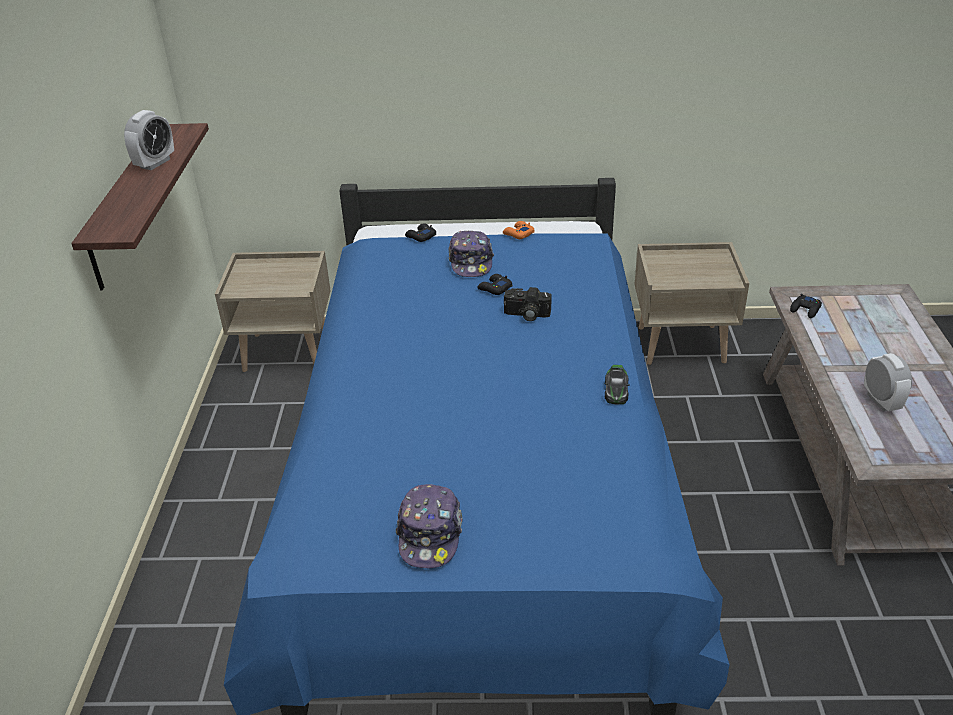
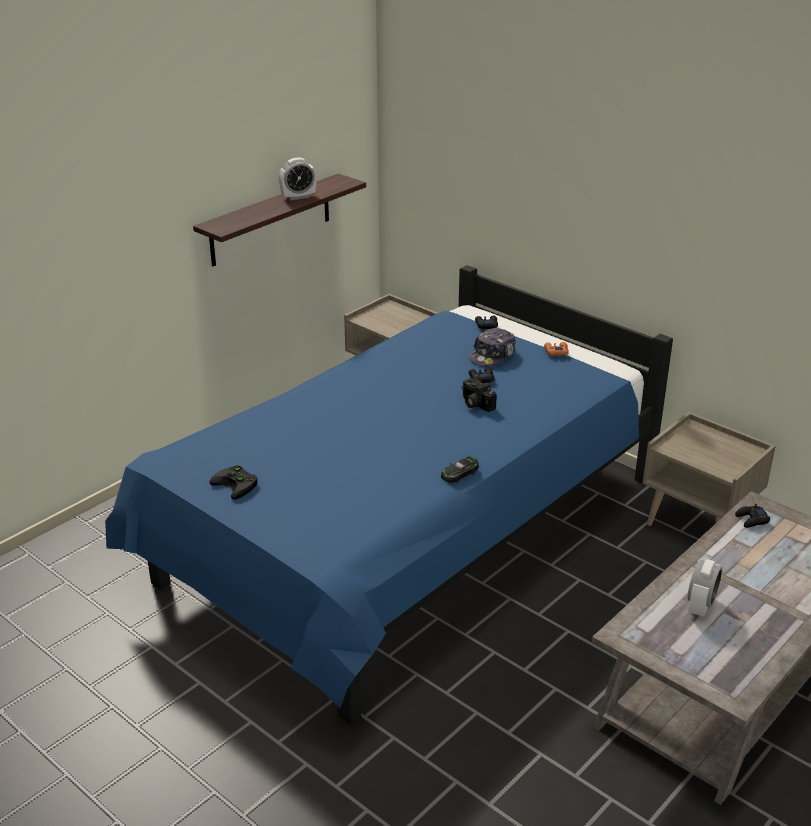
camera: 40 degrees right, 5 degrees down
(430, 534) = (237, 484): cap -> black game controller

